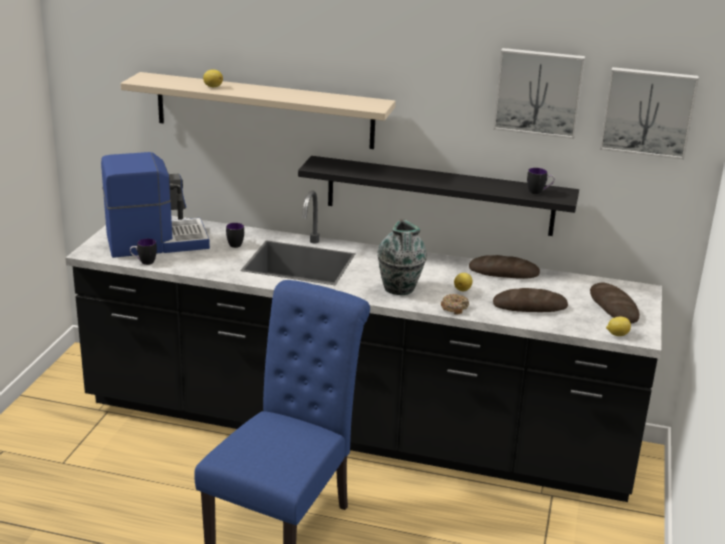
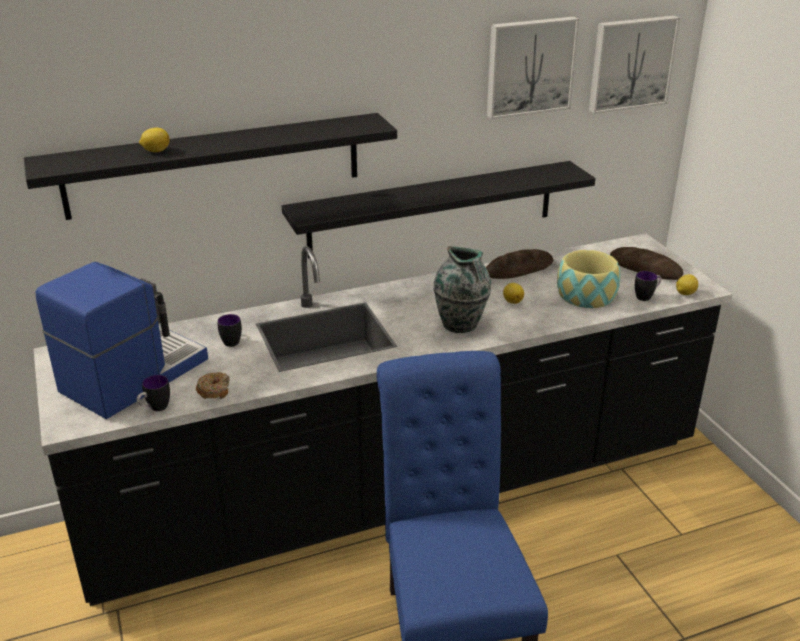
camera: 35 degrees left, 5 degrees up
(264, 110) = (214, 165): beige shelf -> black shelf
(454, 308) = (533, 324): donut -> donut (214, 390)
(529, 306) = (587, 295): bread -> bowl
(539, 192) = (548, 175): mug -> mug (646, 296)

